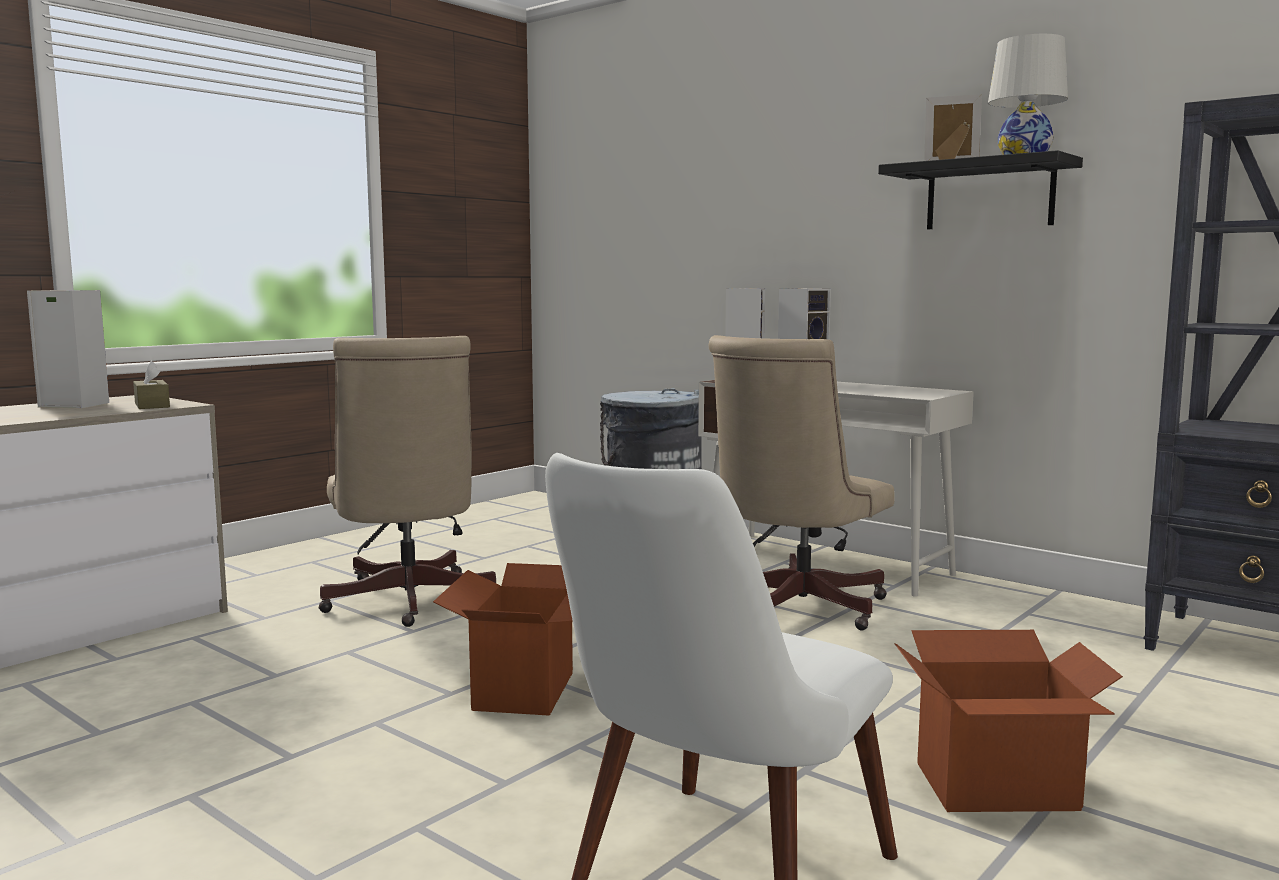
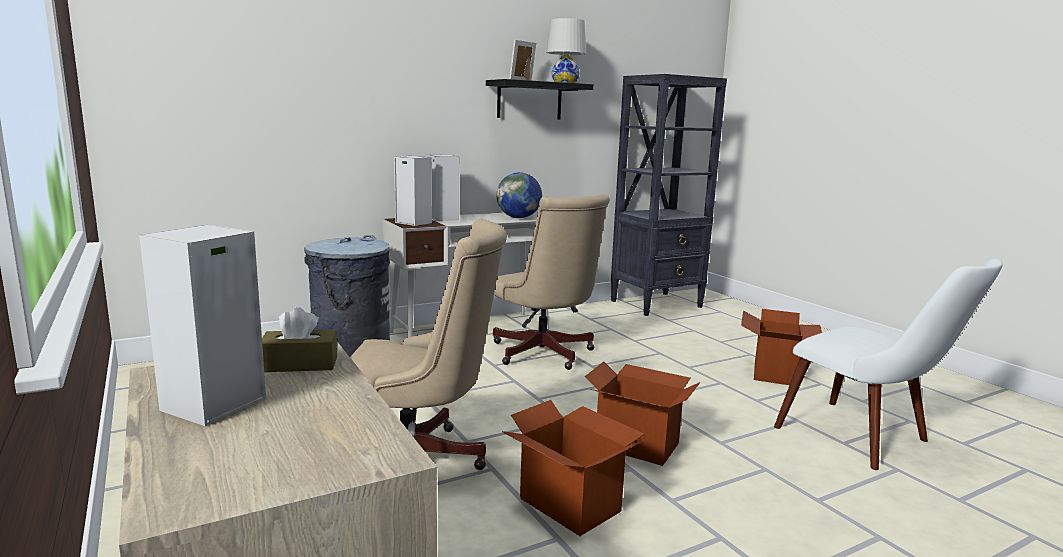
camera: 70 degrees left, 5 degrees up
(347, 672) = (570, 504): none -> cardboard box
(891, 392) = (518, 218): none -> globe

